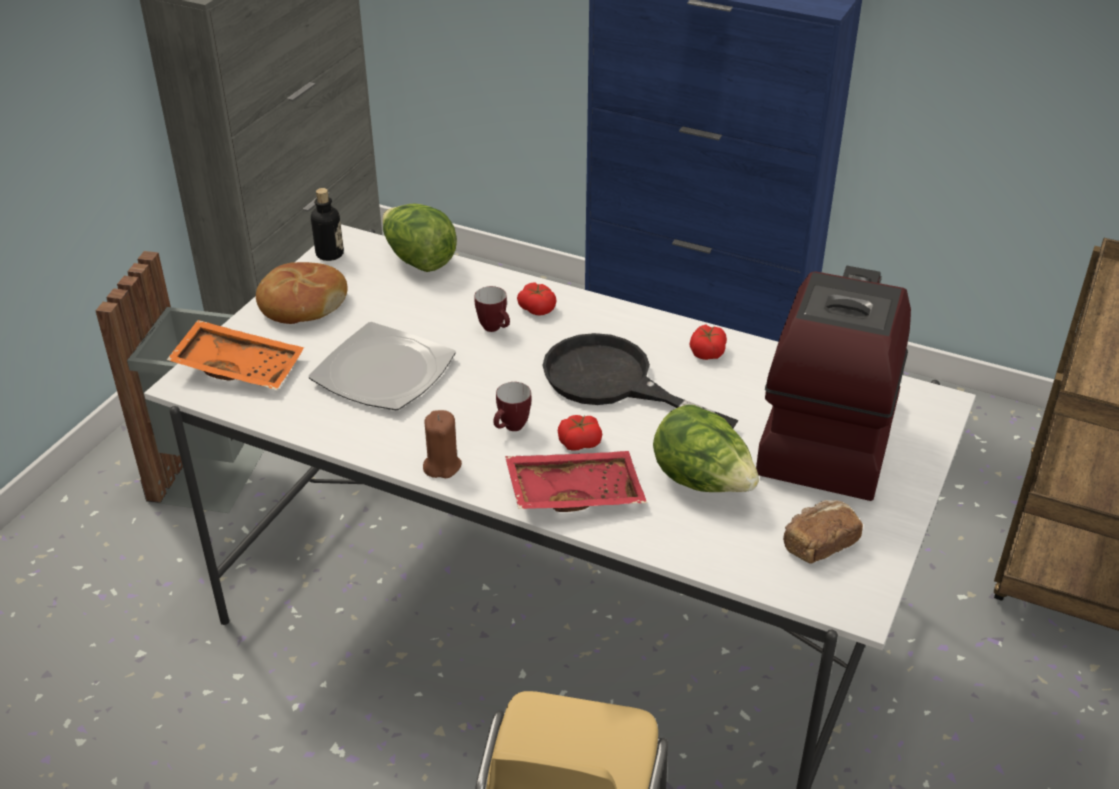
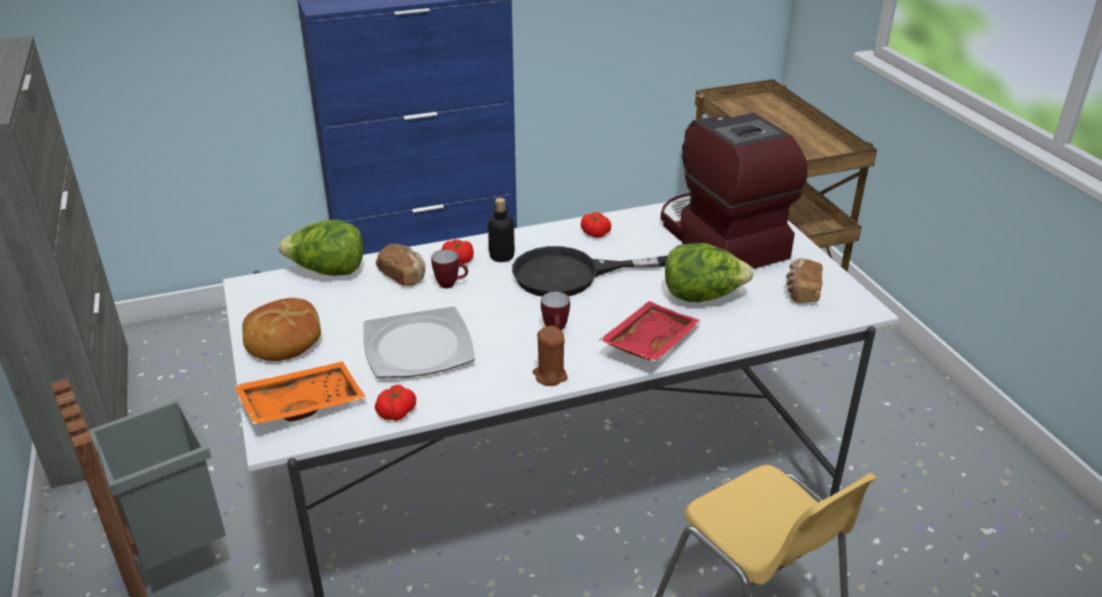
camera: 45 degrees left, 5 degrees down
(330, 254) = (250, 300): bottle -> bottle (502, 256)
(470, 298) = (403, 275): none -> bread
(579, 442) = (606, 315): tomato -> tomato (396, 411)

